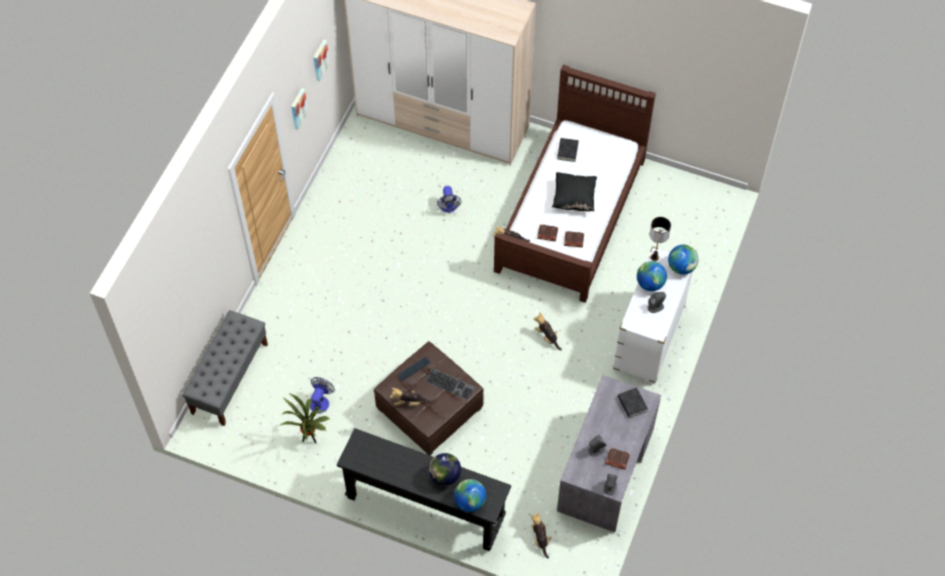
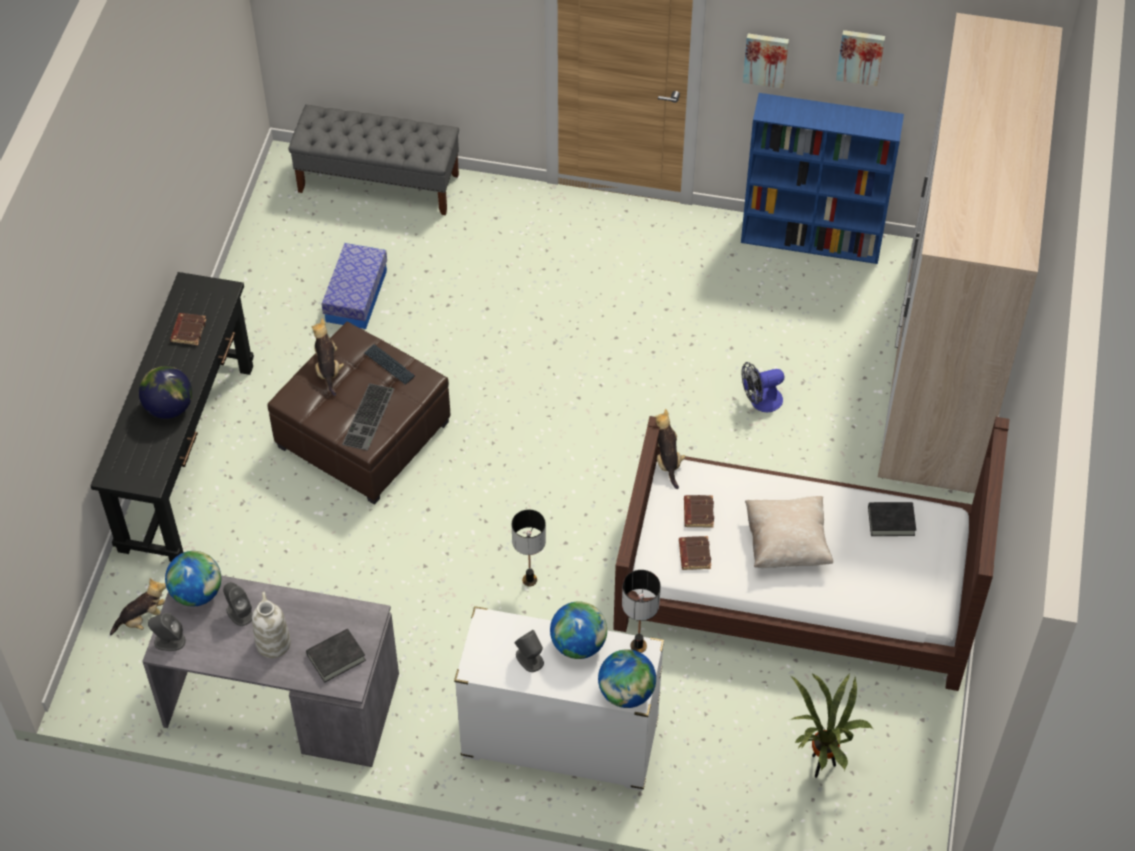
camera: 80 degrees right, 5 degrees down
(310, 439) = (288, 294): potted plant -> potted plant (819, 766)
(321, 401) = (356, 296): fan -> storage box
(338, 160) = (813, 240): none -> blue bookcase
(470, 501) = (125, 446): globe -> globe (197, 593)
(547, 337) = (530, 580): plush toy -> table lamp
(574, 198) = (786, 544): black pillow -> beige pillow
(617, 460) = (223, 646): brown book -> brown book (188, 331)
(618, 434) = (272, 643): none -> white vase

